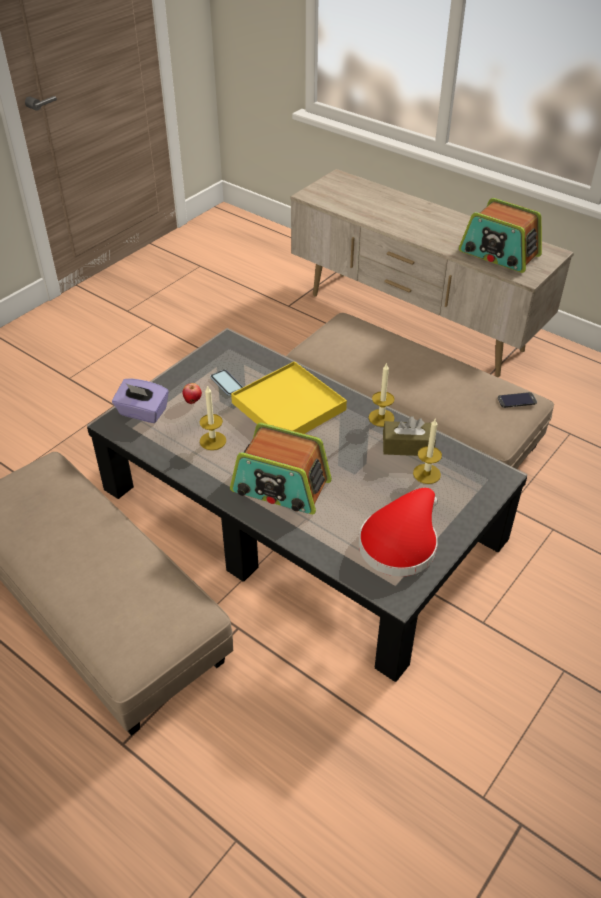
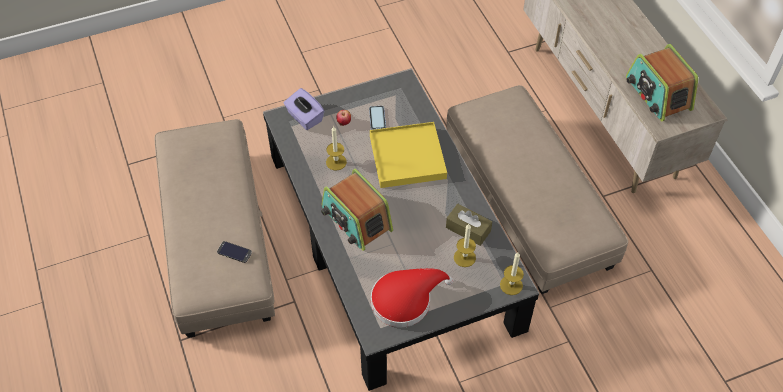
camera: 30 degrees right, 10 degrees up
(381, 418) = (467, 197): candle -> candle (511, 285)
(517, 400) = (593, 227): phone -> phone (234, 252)

